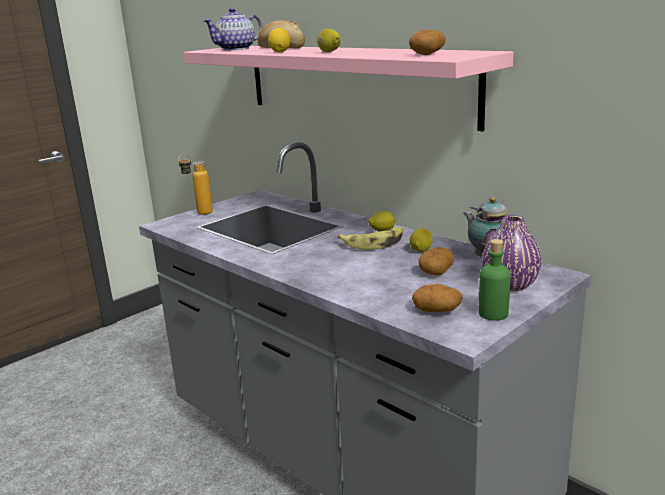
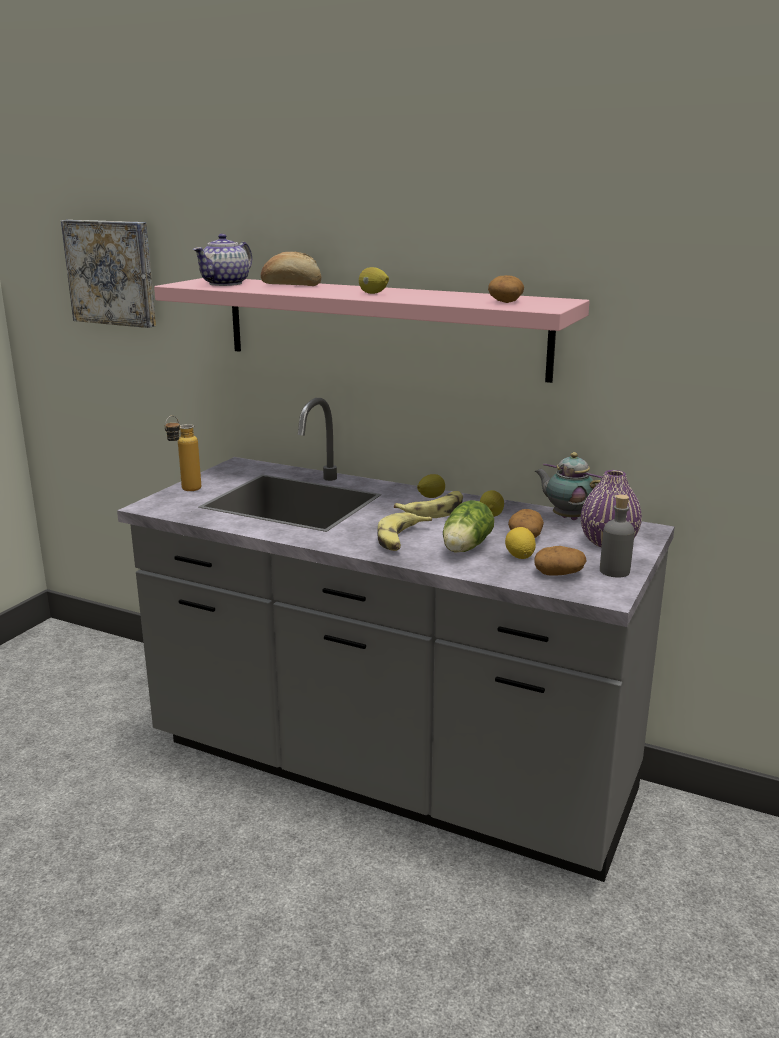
camera: 20 degrees left, 0 degrees up
(185, 45) = (112, 272): none -> picture
(280, 52) = (306, 292): lemon -> lemon (519, 557)
(325, 266) = (401, 539): none -> banana
(371, 278) = (464, 548): none -> lettuce
(493, 314) = (614, 571): green bottle -> grey bottle

